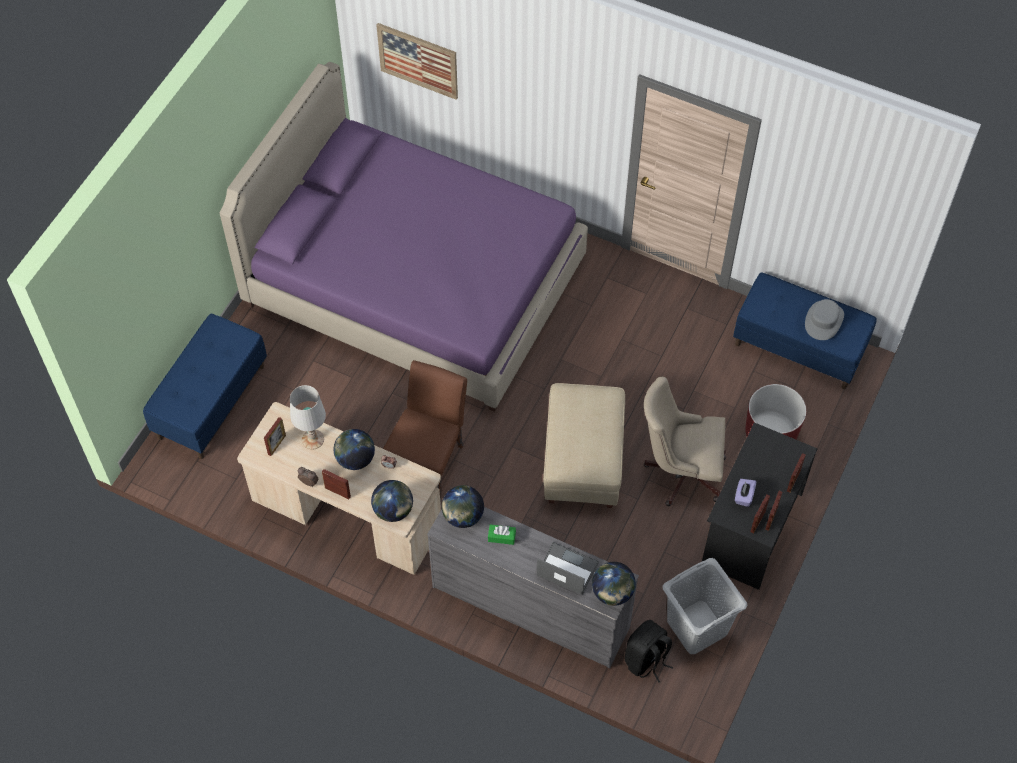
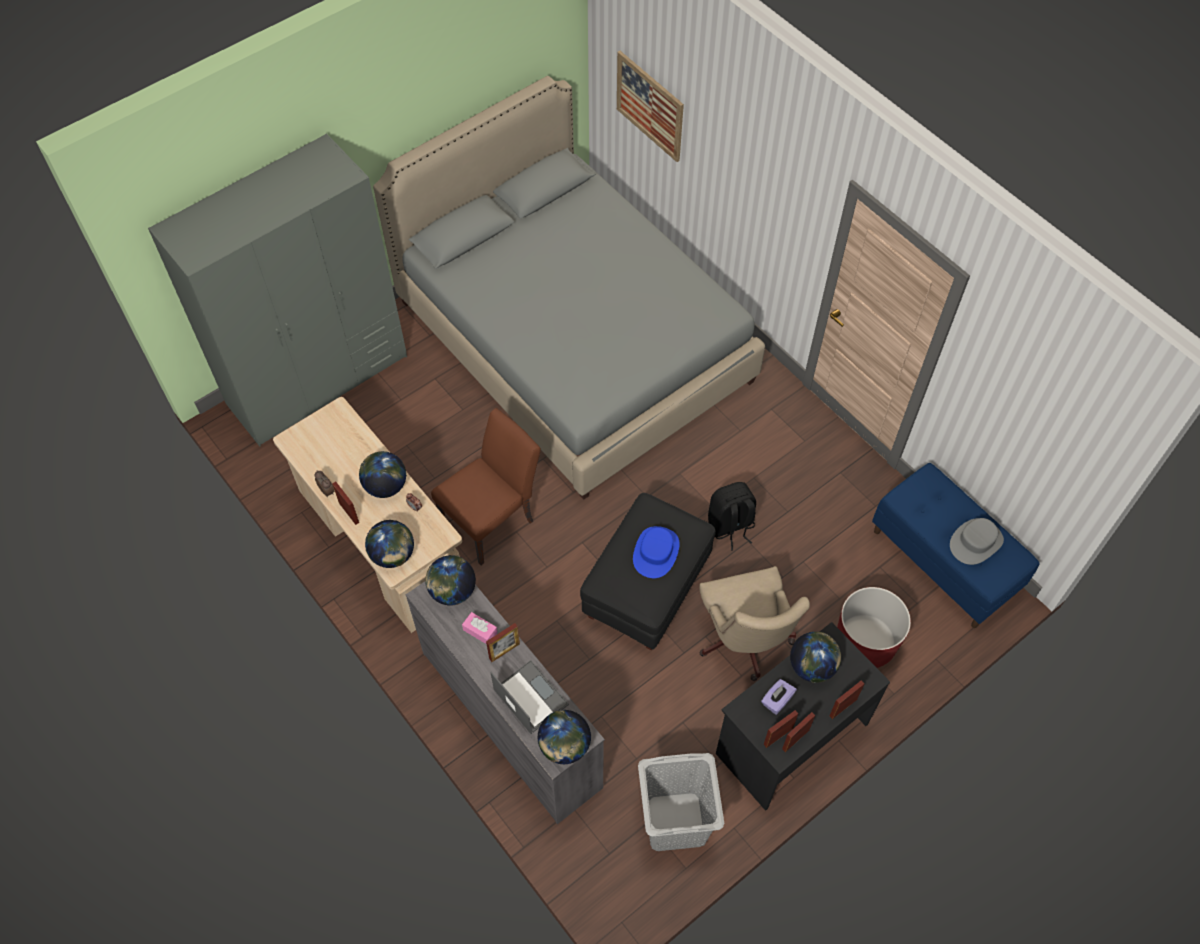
camera: 25 degrees right, 0 degrees up
(211, 401) = (318, 380): blue bench -> grey wardrobe
(277, 445) = (318, 440): picture frame -> picture frame (504, 651)
(313, 439) = (356, 449): white table lamp -> none
(415, 283) = (574, 341): purple bed -> grey bed
(501, 537) = (480, 631): green tissue box -> pink tissue box
(584, 461) = (648, 588): beige ottoman -> black ottoman
(589, 426) = (656, 552): none -> blue hat
(646, 660) = (602, 833): black backpack -> black backpack (730, 527)
(680, 471) = (744, 642): beige office chair -> beige office chair turned 135 degrees counterclockwise
(756, 461) = (812, 667): none -> globe

